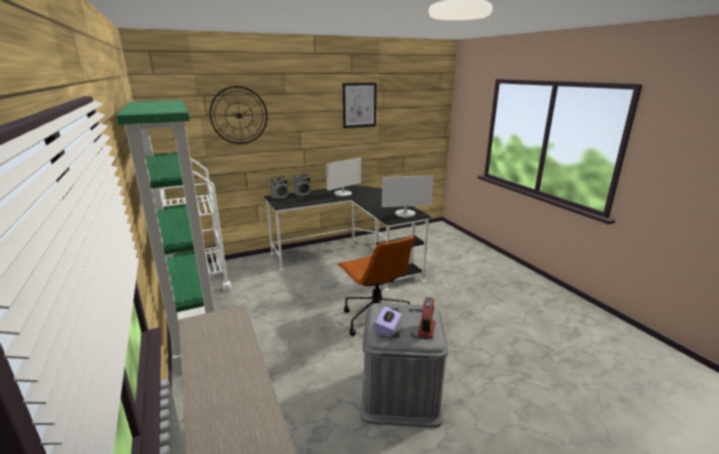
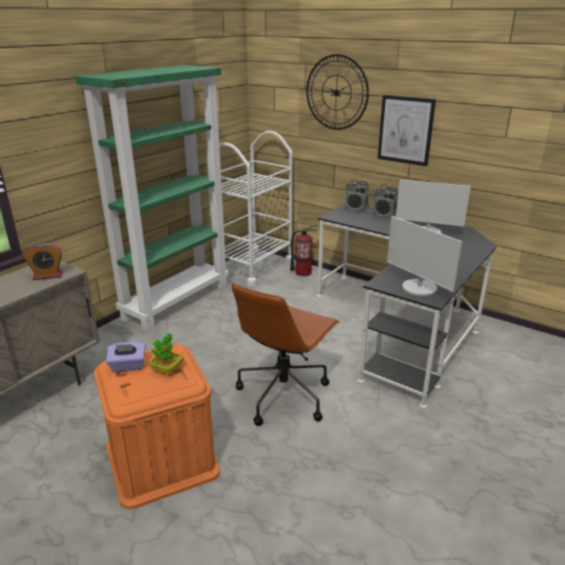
camera: 60 degrees right, 5 degrees up
(243, 264) = (303, 272): none -> fire extinguisher
(359, 105) = (513, 99): picture -> picture (405, 130)
(400, 393) = (162, 459): grey storage box -> orange storage box
(406, 314) = (167, 369): none -> potted plant
(426, 329) = (142, 391): alarm clock -> alarm clock (48, 276)

